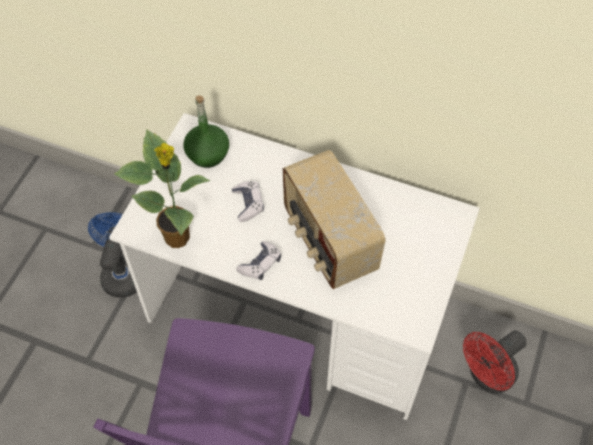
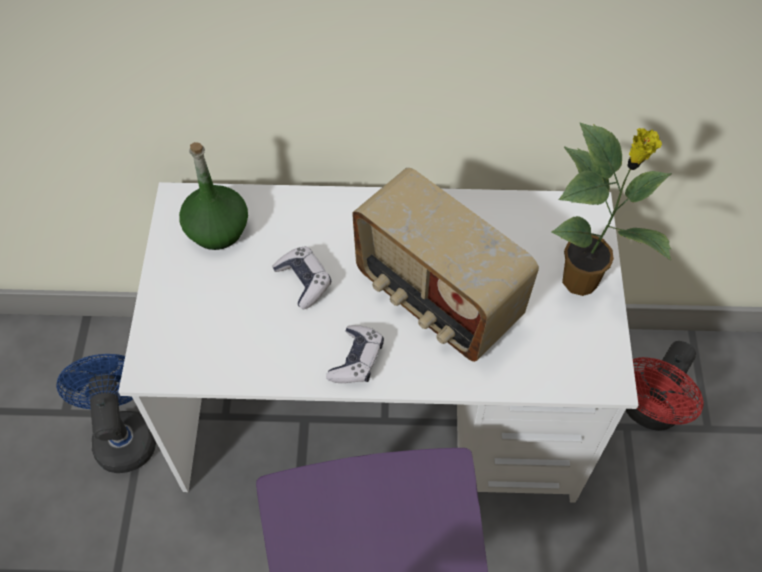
camera: 20 degrees left, 0 degrees up
(178, 238) = (224, 360): potted plant -> potted plant (582, 281)

